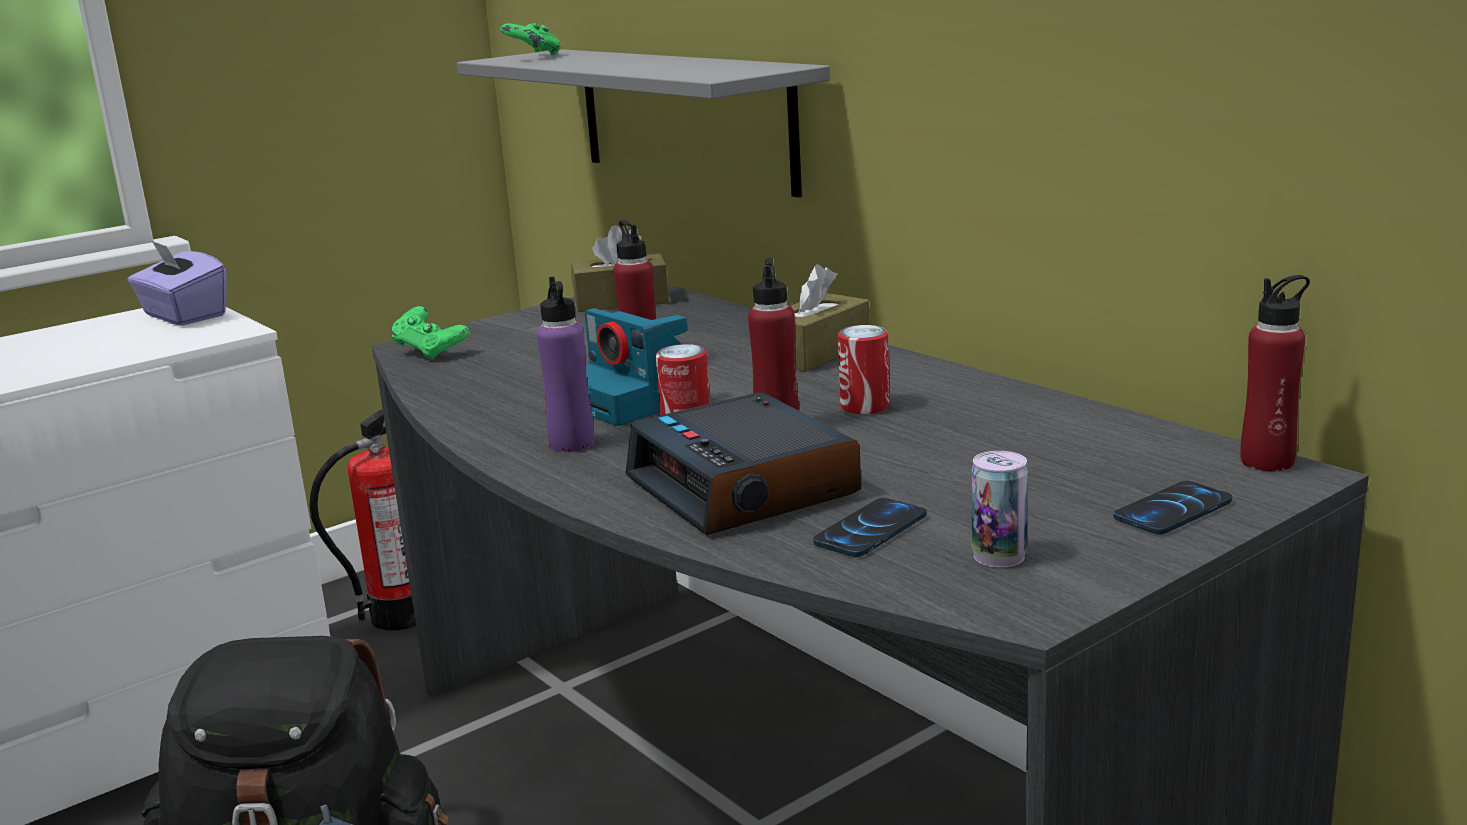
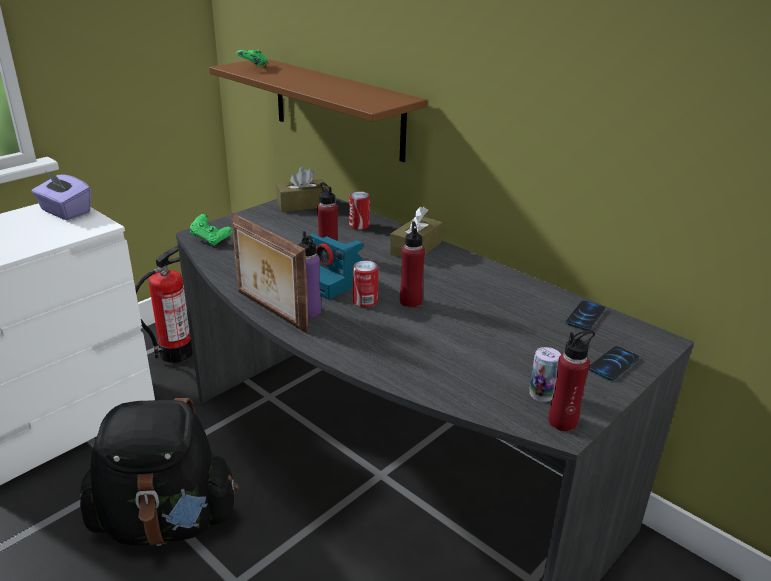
camera: 10 degrees left, 10 degrees up
(497, 445) = (270, 311): none -> picture frame
(684, 117) = (337, 108): grey shelf -> brown shelf
(745, 486) = (407, 345): alarm clock -> none
(864, 406) = (450, 288): can -> can (359, 225)
(870, 530) = (476, 376): phone -> phone (585, 316)
(1267, 461) = (648, 332): red bottle -> red bottle (562, 421)

